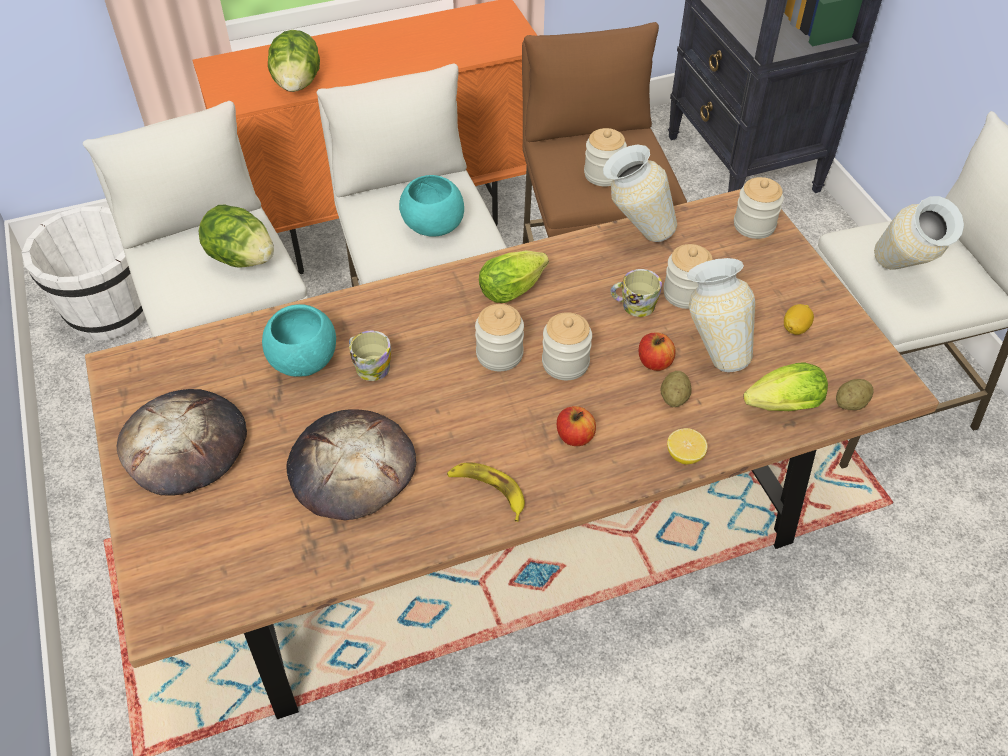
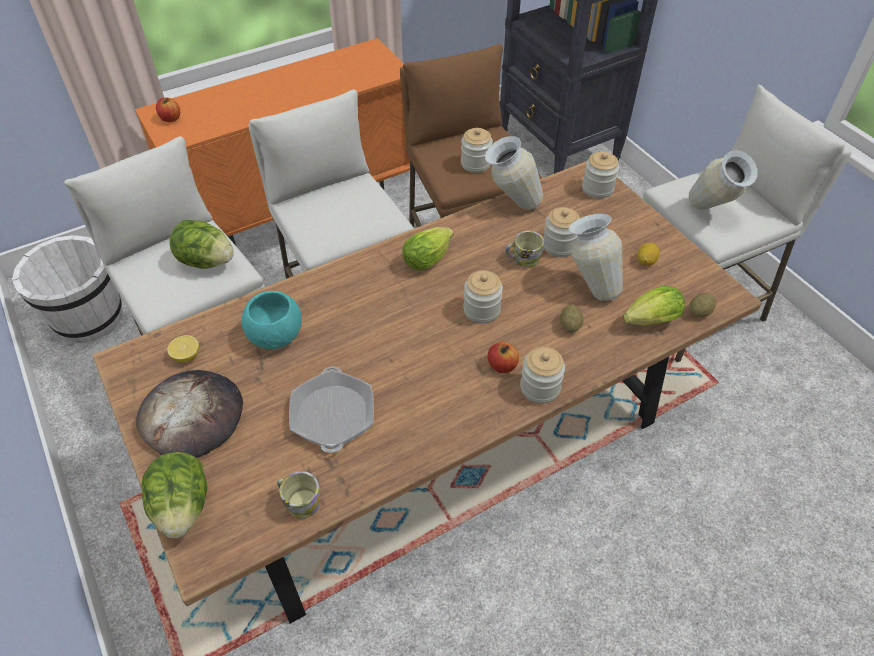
camera: 10 degrees left, 0 degrees up
(297, 84) = (225, 119): lettuce -> lettuce (183, 507)
(351, 467) = (333, 415): bread -> frying pan
(369, 366) = (329, 332): mug -> mug (299, 501)
(433, 227) = (354, 218): turquoise bowl -> none
(488, 491) = (445, 417): banana -> none
(499, 354) = (429, 310): jar -> jar (540, 388)
(654, 362) = (548, 300): apple -> apple (170, 118)
(684, 455) = (588, 368): lemon -> lemon (186, 356)

